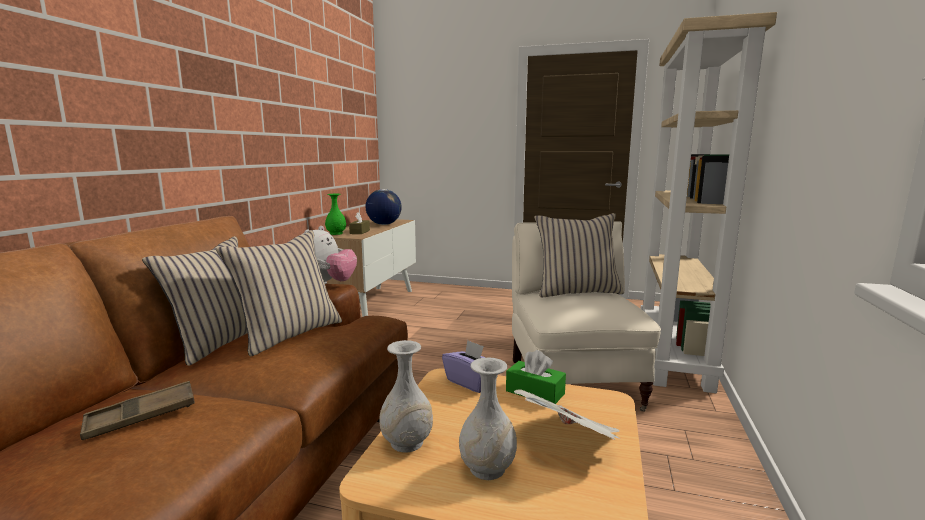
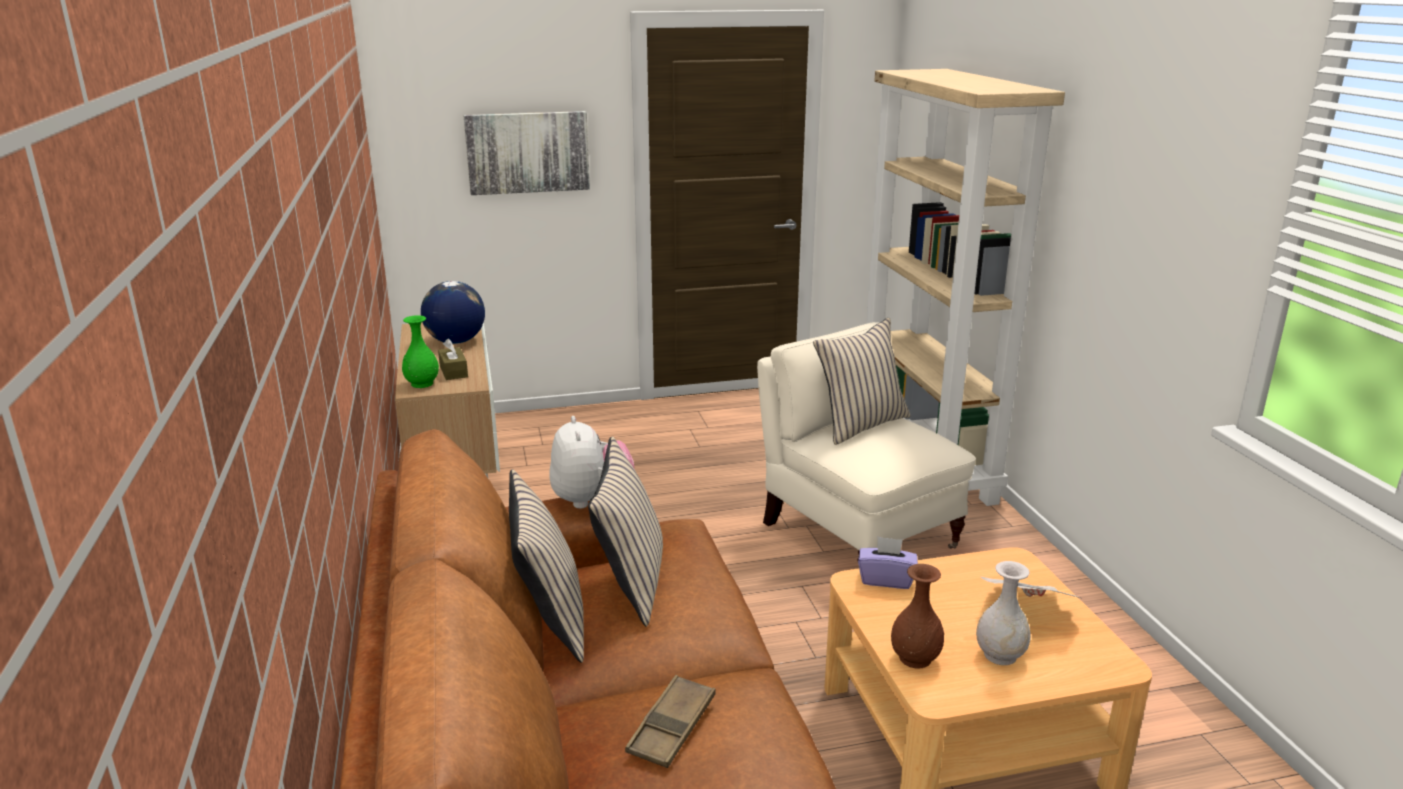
camera: 30 degrees left, 10 degrees up
(407, 443) = (915, 658): white vase -> brown vase
(455, 130) = (528, 152): none -> picture
(535, 392) = (951, 571): green tissue box -> none

